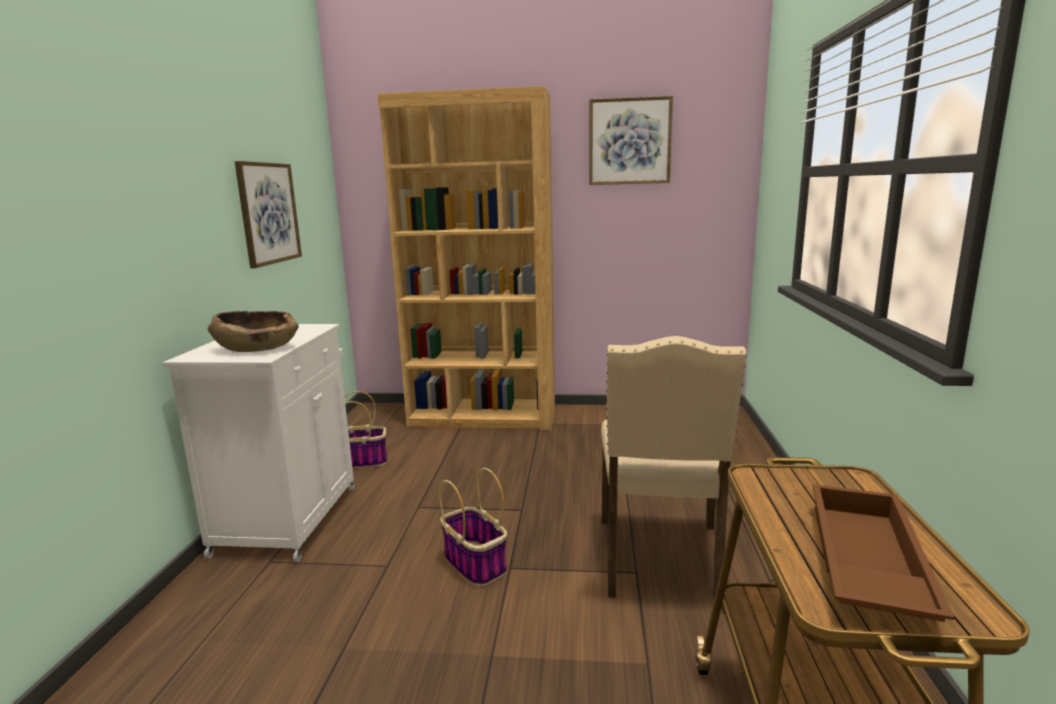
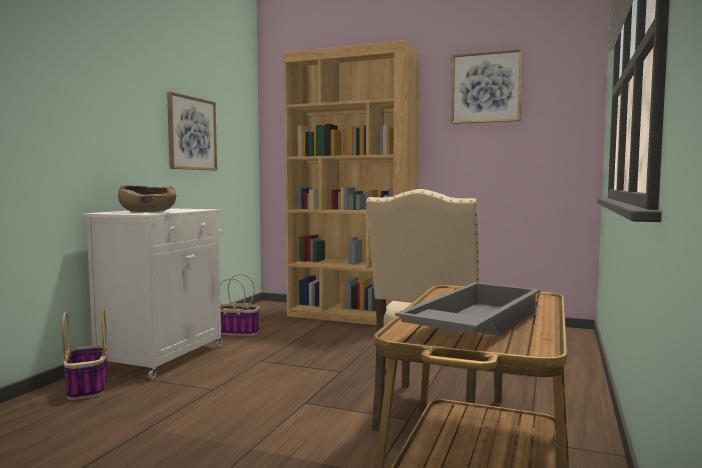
camera: 15 degrees right, 10 degrees down
(476, 564) = (279, 397): basket -> basket (87, 388)
(862, 562) = (472, 324): brown tray -> grey tray

